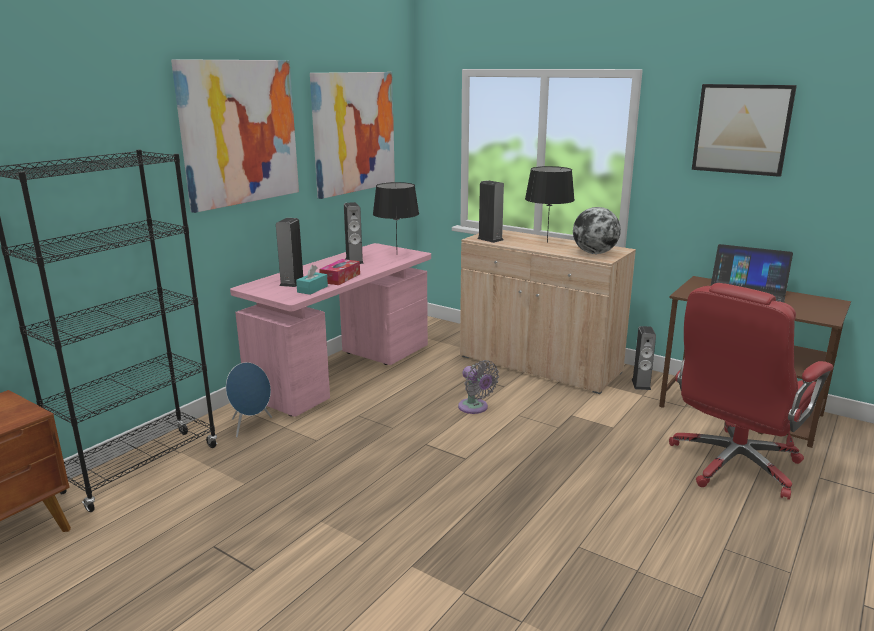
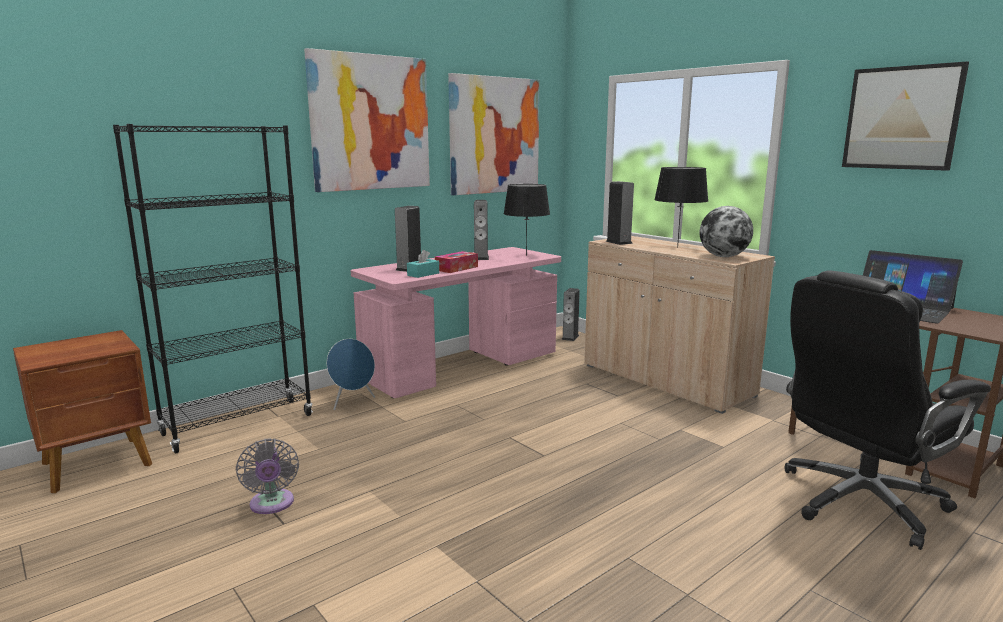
camera: 15 degrees right, 5 degrees down
(475, 408) = (577, 411): grey fan -> grey fan (272, 505)
(641, 384) = (775, 409): speaker -> speaker (570, 337)
(733, 464) = (859, 502): red office chair -> black office chair

